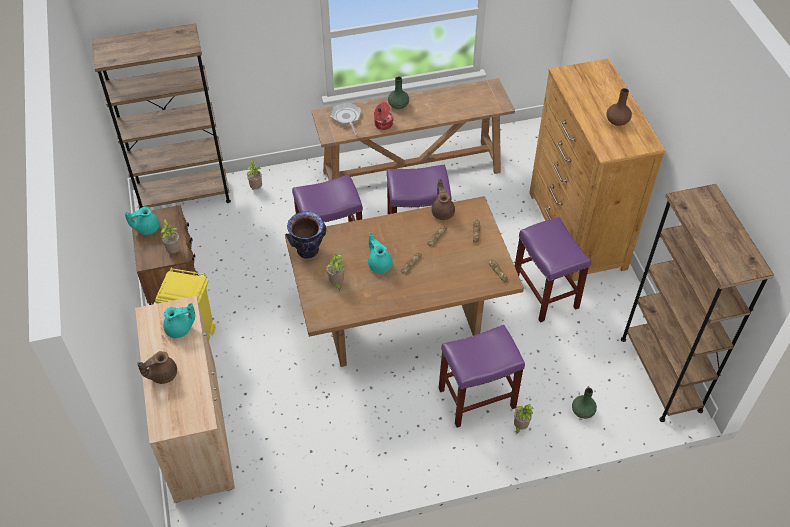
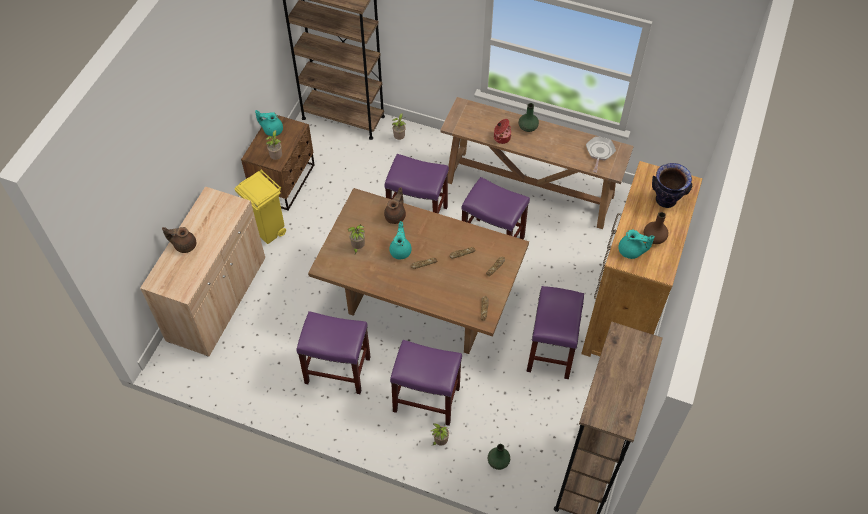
camera: 35 degrees right, 5 degrees up
(180, 329) = (220, 219): turquoise teapot -> turquoise teapot (631, 251)
(308, 251) = (358, 210): vase -> vase (665, 200)
(347, 118) = (477, 118): frying pan -> frying pan (599, 152)
(373, 423) = (337, 370): none -> purple stool
(442, 212) = (484, 236): brown teapot -> brown teapot (396, 216)

